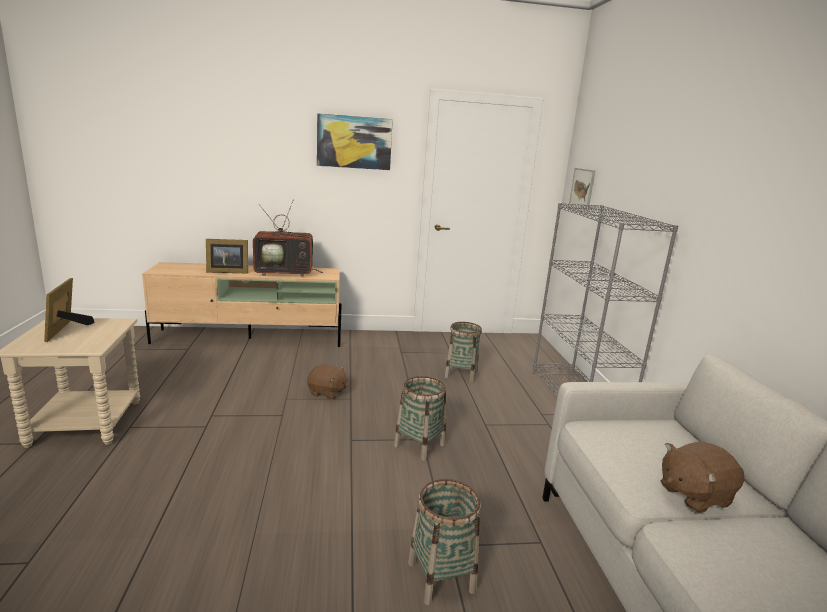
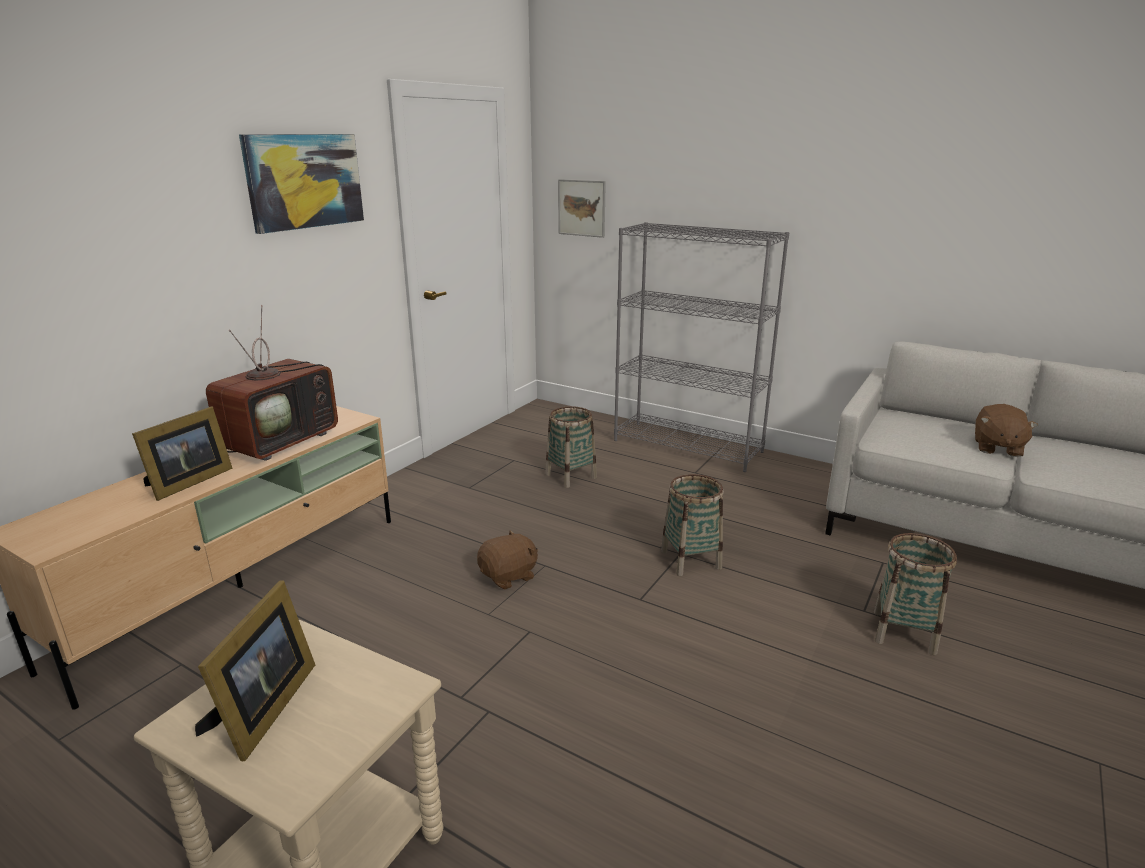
camera: 50 degrees left, 5 degrees up
(67, 330) = (262, 710): picture frame -> picture frame turned 105 degrees counterclockwise

